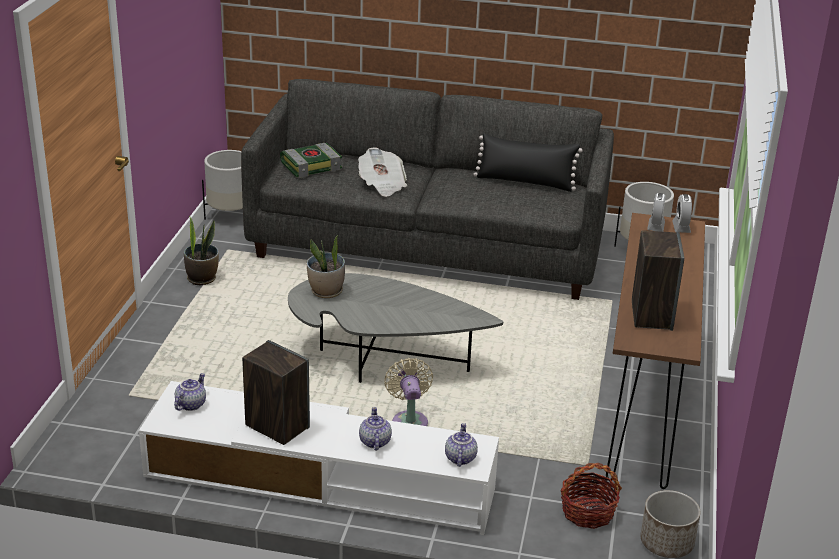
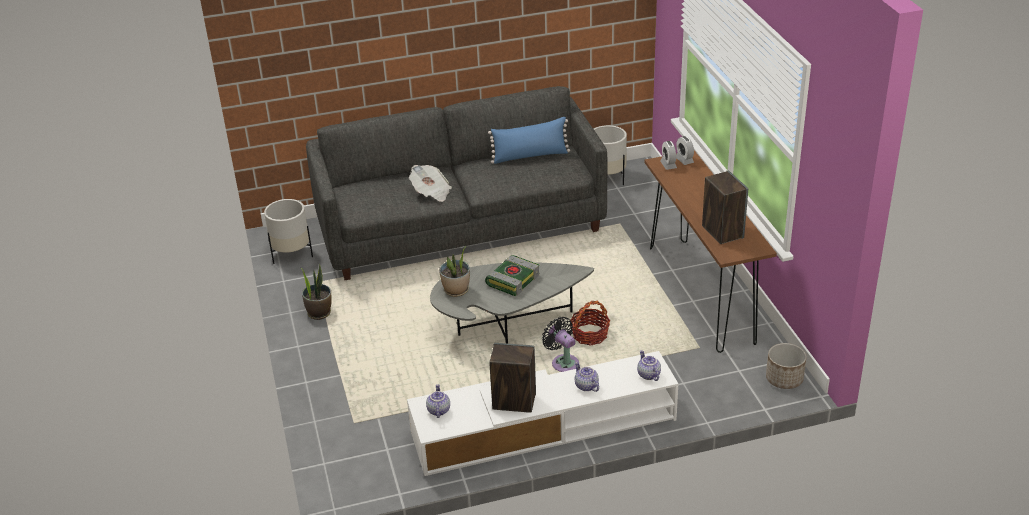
camera: 25 degrees left, 5 degrees up
(311, 165) = (367, 194): book -> book (513, 279)
(409, 420) = (563, 362): beige fan -> black fan
(525, 182) = (530, 156): black pillow -> blue pillow
(587, 512) = (724, 379): basket -> basket (590, 335)

